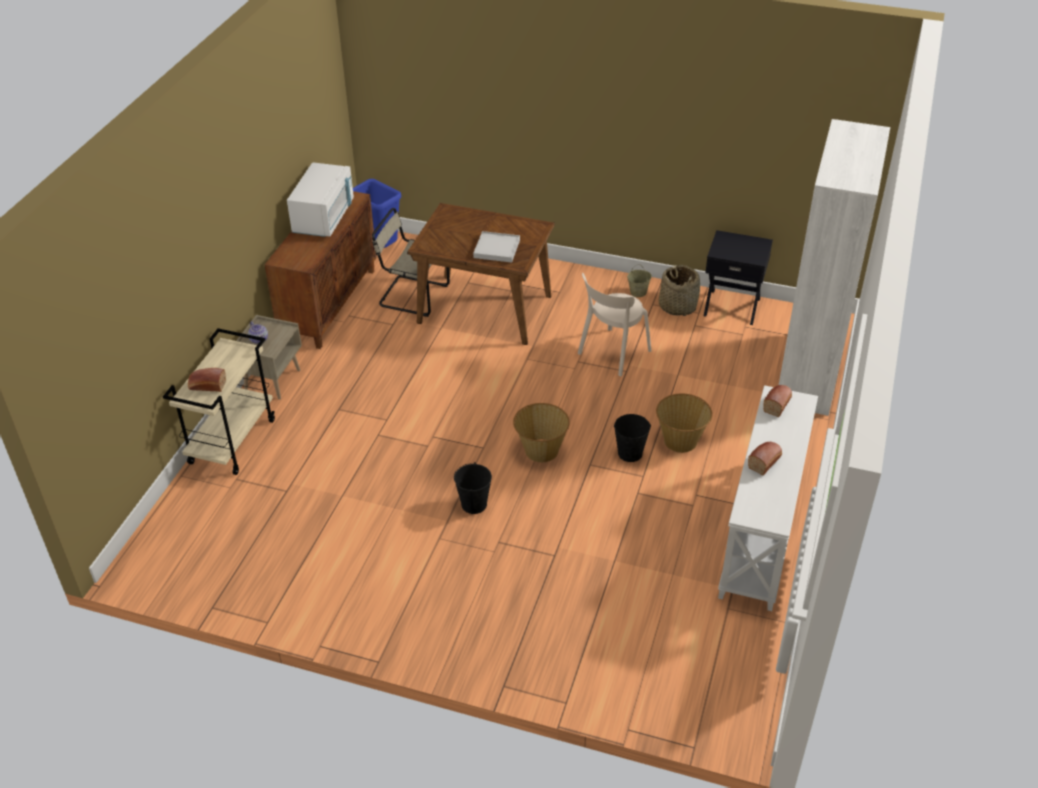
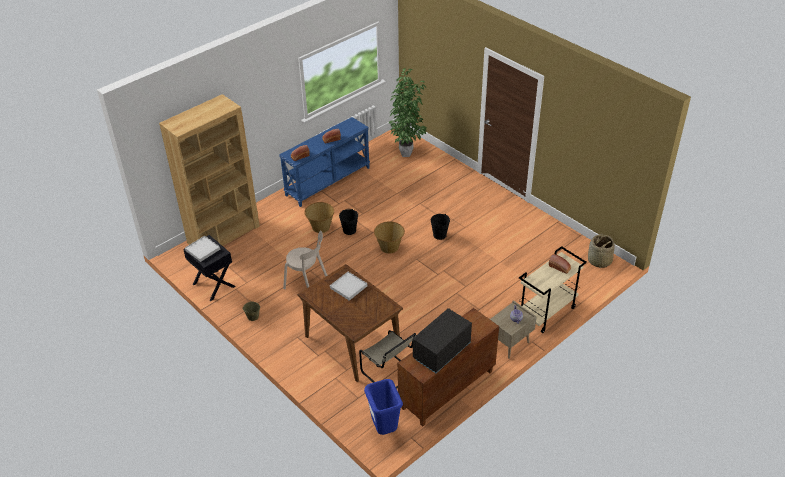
camera: 150 degrees left, 0 degrees up
(324, 218) = (441, 351): white microwave -> black microwave
(612, 354) = (307, 283): beige chair -> beige chair turned 45 degrees clockwise
(675, 673) = (407, 154): none -> potted plant
(677, 306) = (241, 298): basket -> basket (599, 261)
(746, 246) = (202, 250): none -> white tray
(762, 532) = (327, 181): white console table -> blue console table
(809, 373) = (224, 234): white bookcase -> brown bookcase

